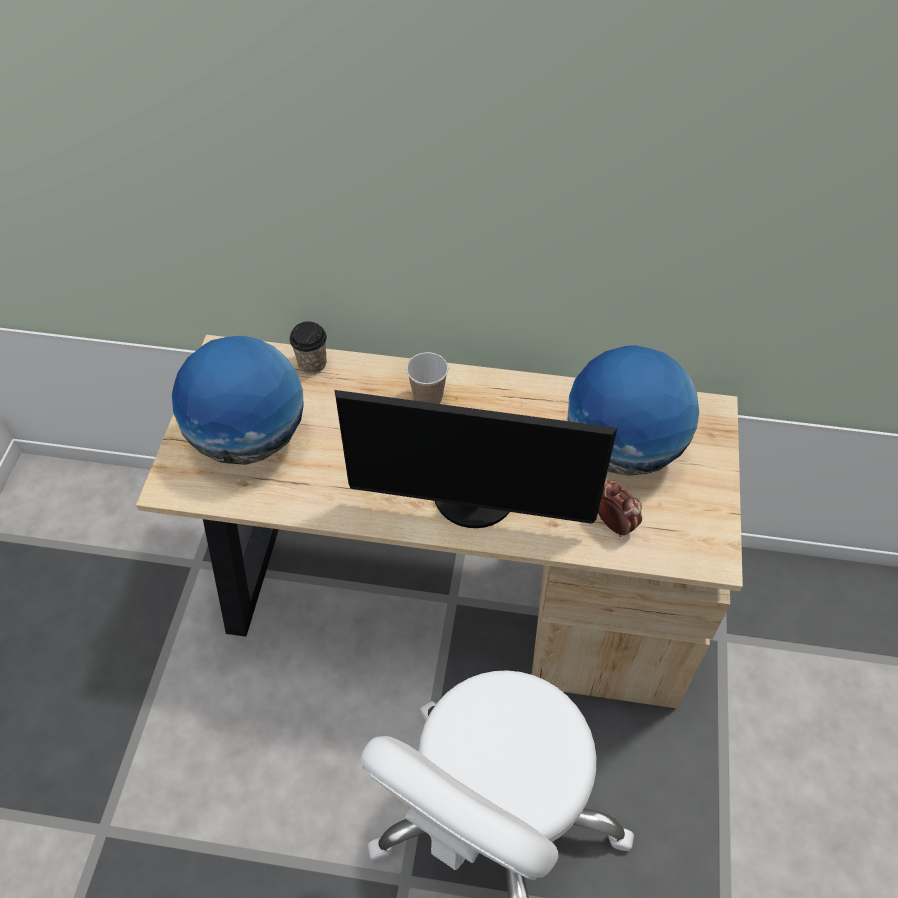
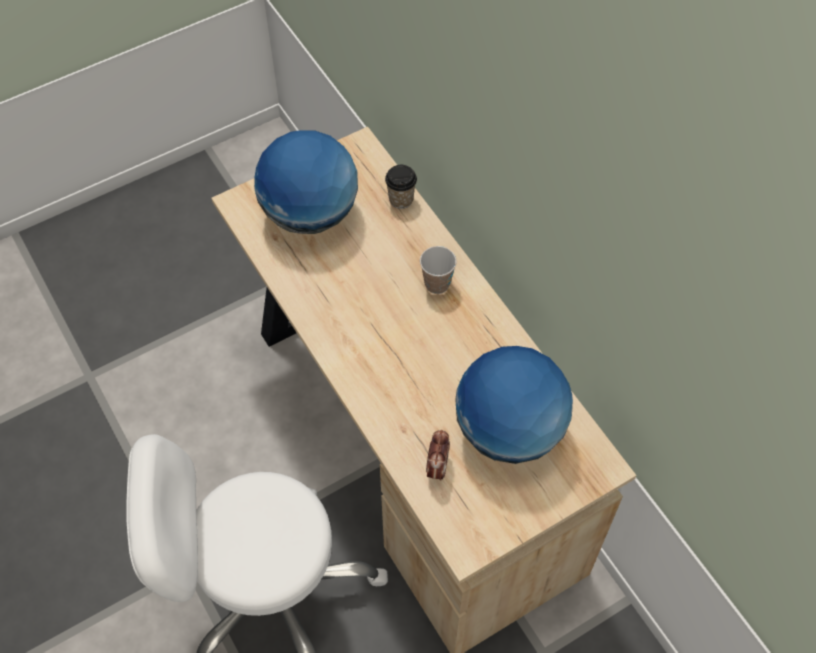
camera: 50 degrees right, 5 degrees up
(473, 501) = (378, 370): monitor -> none

